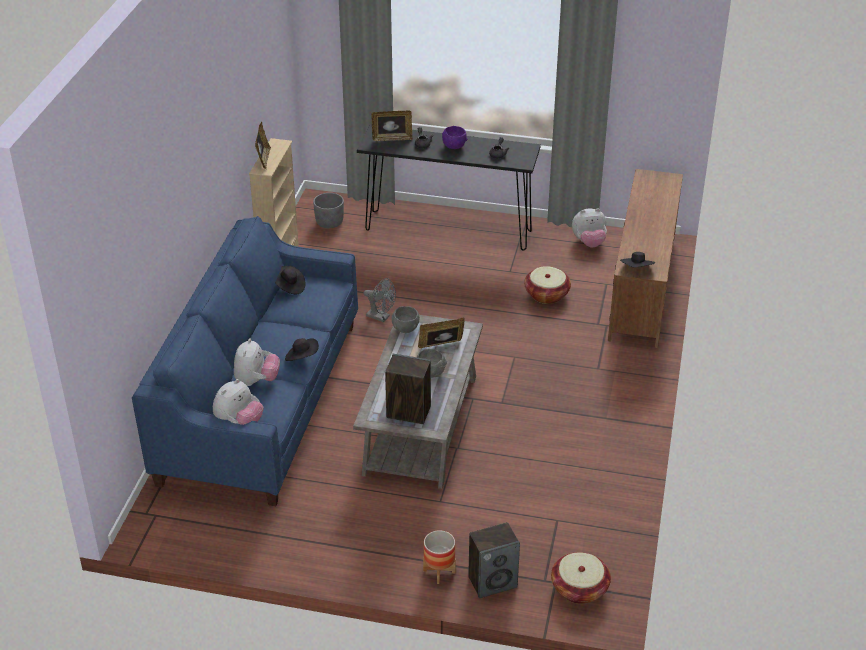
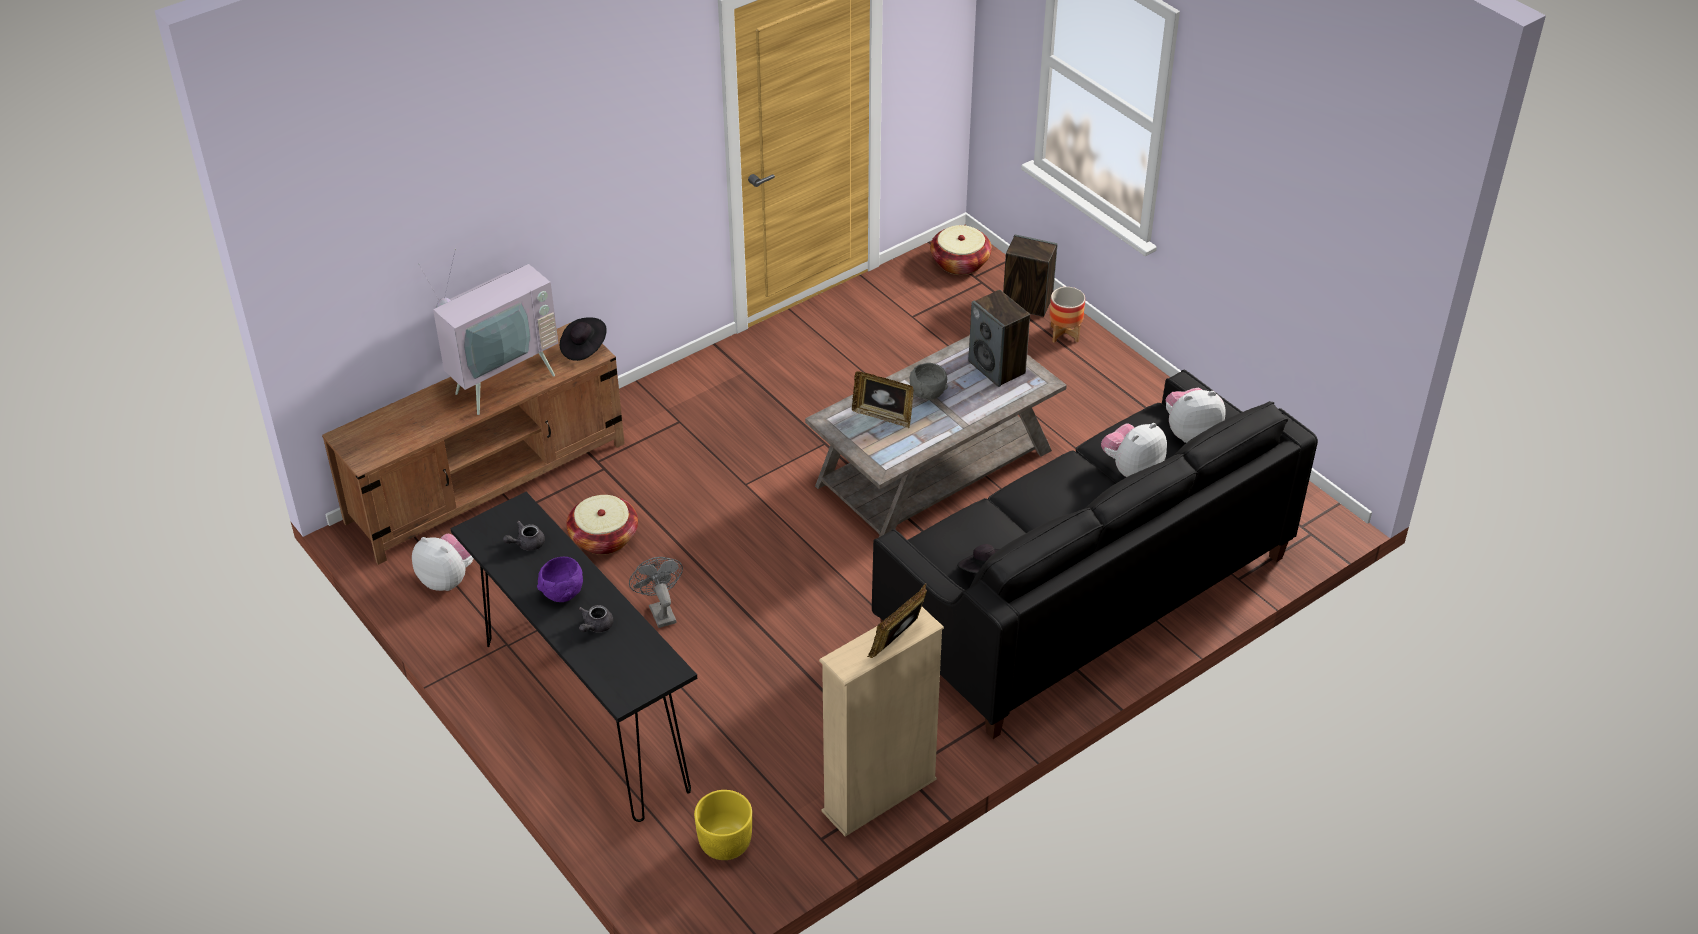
camera: 140 degrees left, 5 degrees up
(261, 401) = (1084, 595): blue sofa -> black sofa
(302, 357) = (1058, 465): black hat -> none
(329, 223) = (725, 843): grey planter -> yellow planter
(381, 317) = (832, 626): grey fan -> grey fan (660, 611)
(392, 138) = (622, 664): picture frame -> none
(405, 329) = (897, 457): grey bowl -> none
(649, 234) = (501, 380): none -> television

